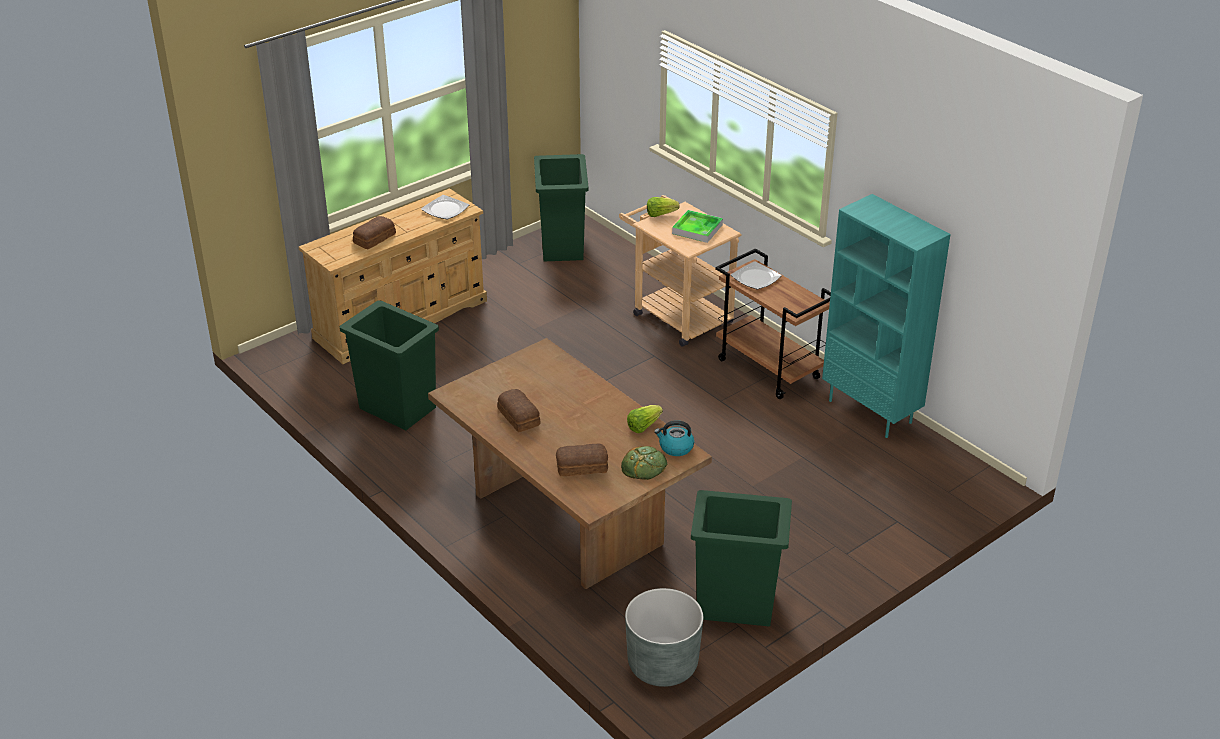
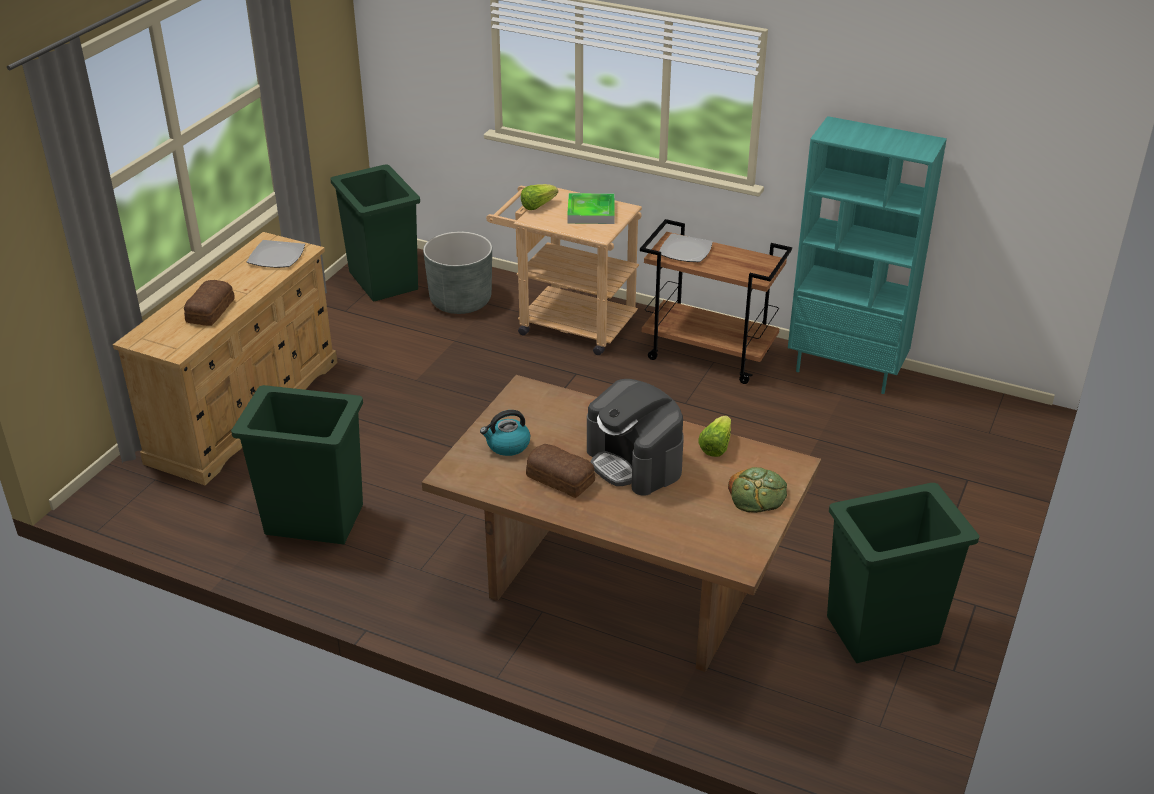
camera: 25 degrees left, 0 degrees up
(577, 420) = (634, 462): none -> coffee machine
(581, 466) = (685, 517): bread -> none
(662, 664) = (862, 734): grey planter -> grey planter (460, 301)
(675, 447) = (773, 461): kettle -> kettle (507, 445)

